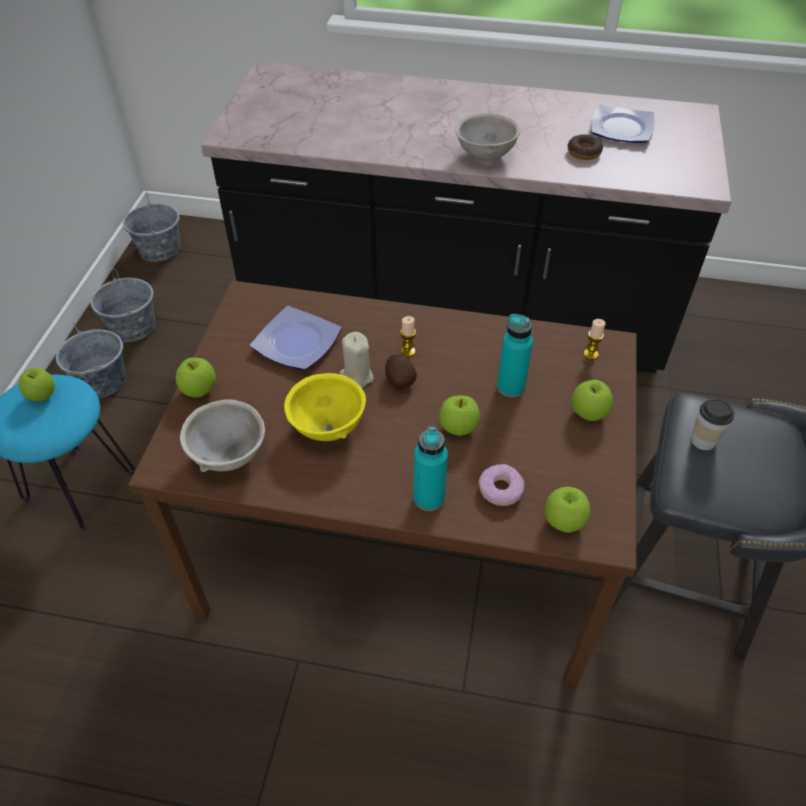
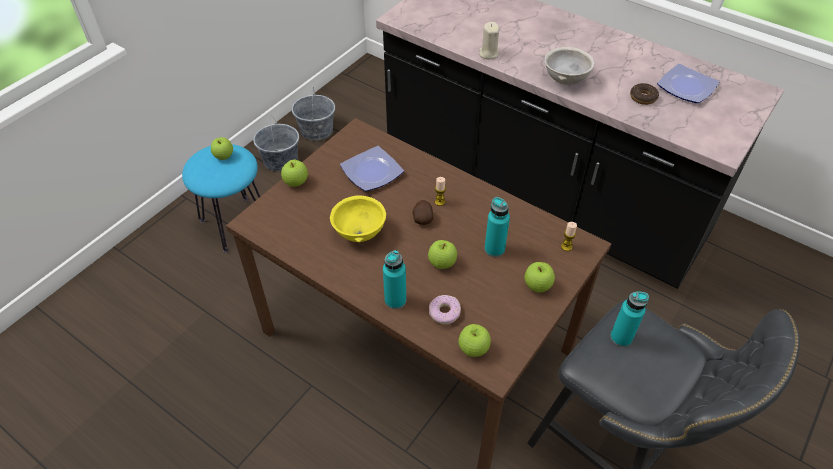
camera: 25 degrees right, 0 degrees up
(159, 249) = (360, 81): grey bucket -> none
(230, 455) = (291, 229): grey bowl -> none
(356, 377) = (396, 207): beige candle -> beige candle (488, 54)
(703, 440) = (621, 337): cup -> turquoise bottle

